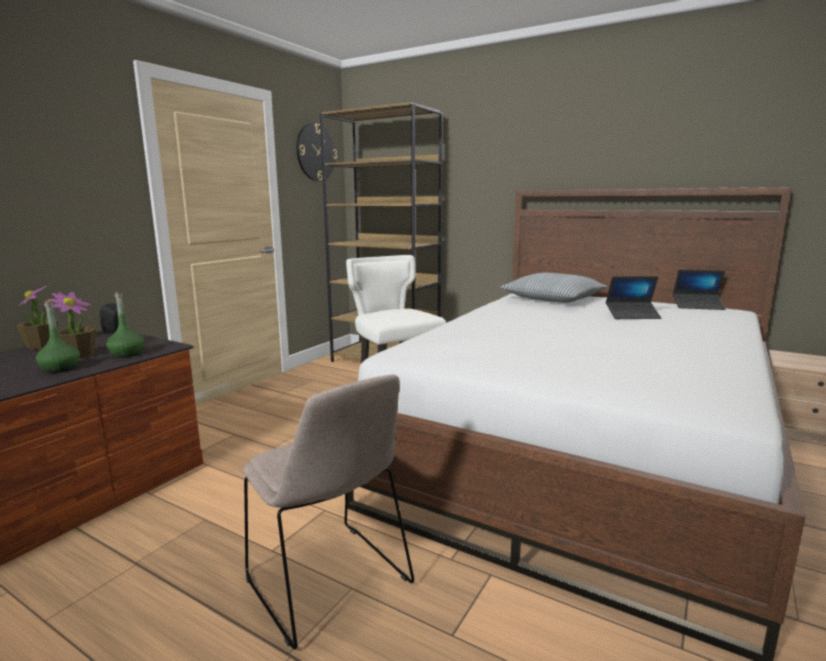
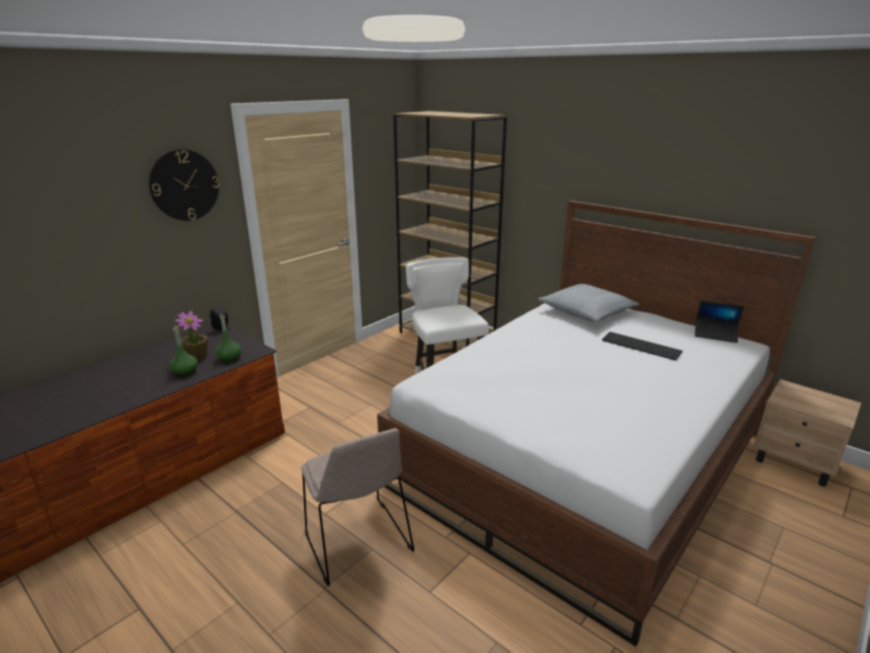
camera: 10 degrees right, 10 degrees up
(42, 346) = (171, 342): potted plant -> none
(315, 152) = (390, 145): wall clock -> wall clock (184, 185)
(632, 315) = (642, 345): laptop -> keyboard

